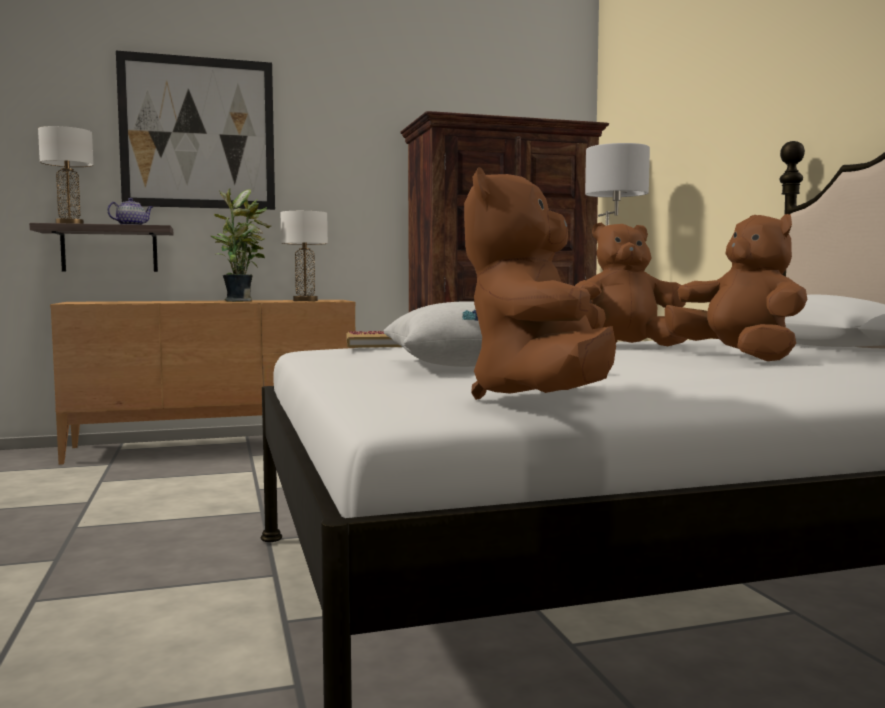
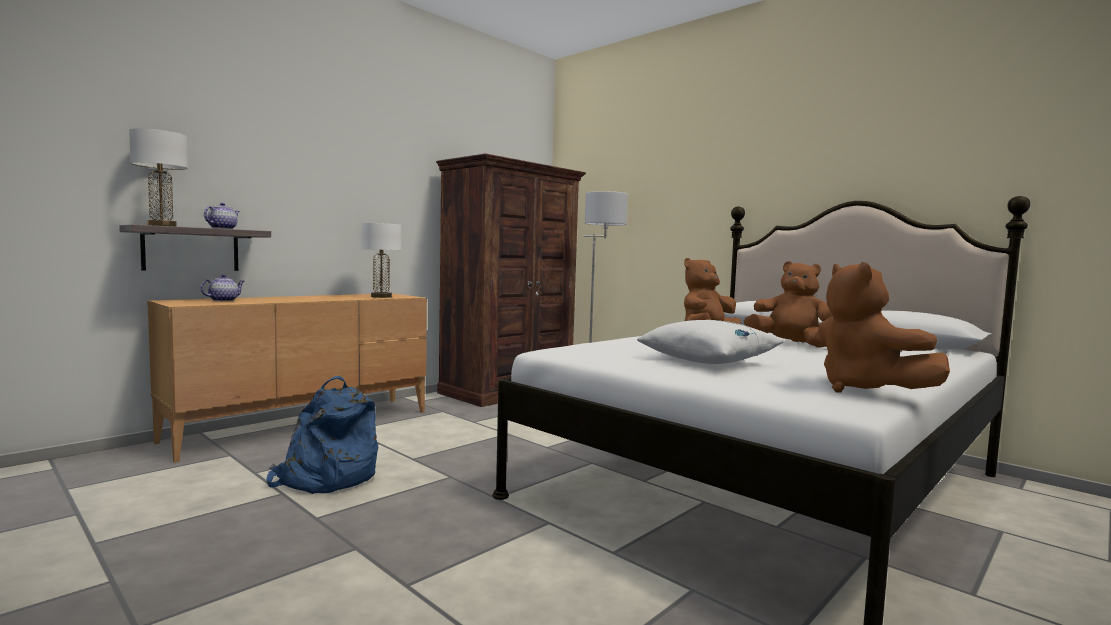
camera: 30 degrees left, 0 degrees up
(127, 301) = (224, 300): none -> teapot
(146, 495) = (326, 478): none -> blue backpack
(198, 133) = (276, 146): picture -> none
(240, 301) = (329, 298): potted plant -> none
(375, 344) = (587, 344): book -> none

